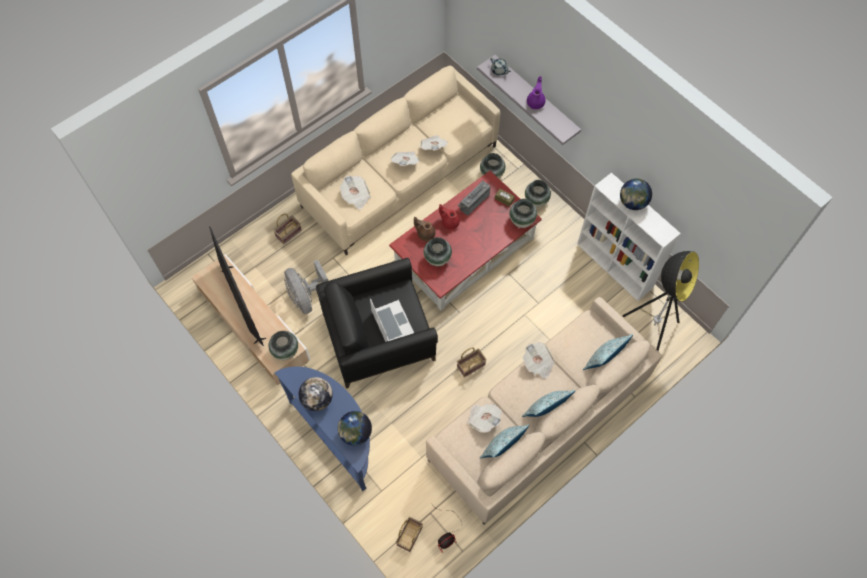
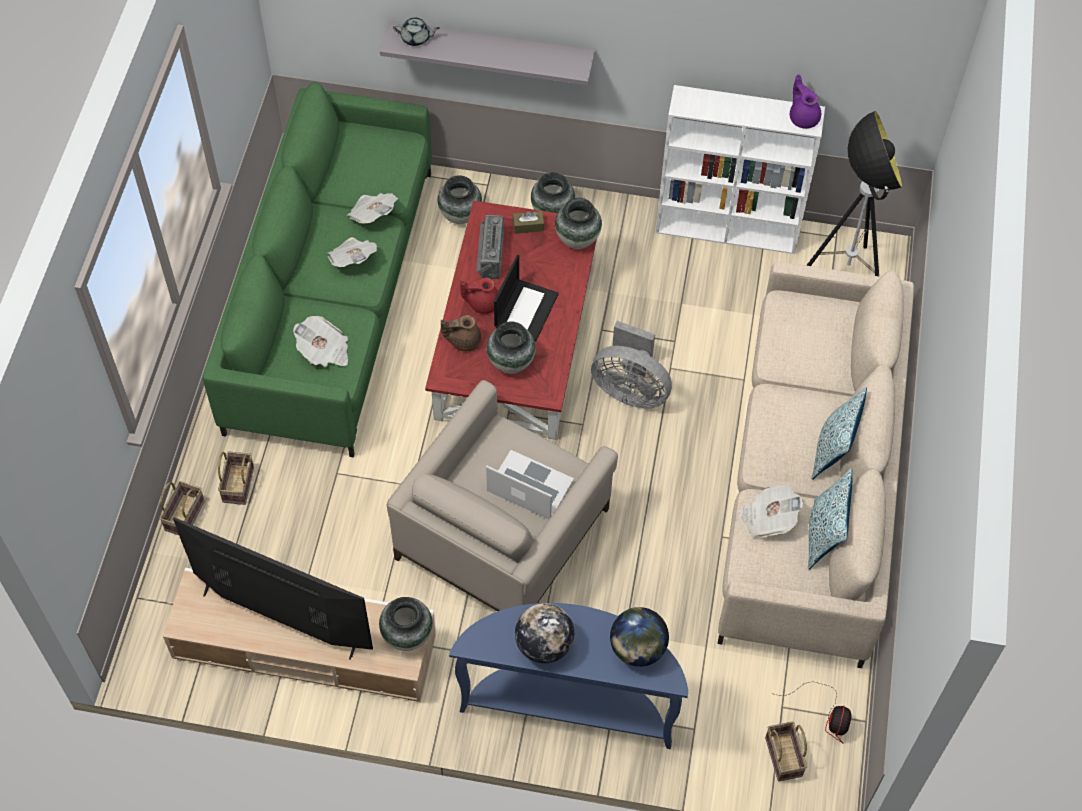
camera: 40 degrees left, 5 degrees down
(306, 297) = (349, 553): grey fan -> grey fan (630, 389)
(379, 336) = (503, 532): black armchair -> beige armchair
(400, 176) = (332, 299): beige sofa -> green sofa
(467, 238) = (525, 309): none -> laptop
(471, 365) = (661, 481): basket -> basket (184, 514)
(536, 102) = (504, 50): purple teapot -> purple teapot (803, 117)
(538, 364) = (771, 401): newspaper -> none
(603, 359) = (844, 339): pillow -> none
(632, 203) = (734, 106): globe -> none

